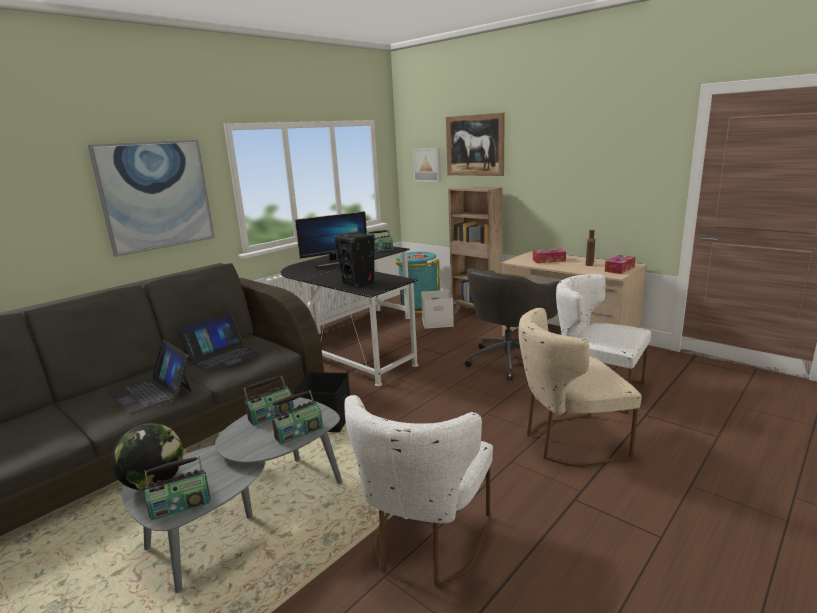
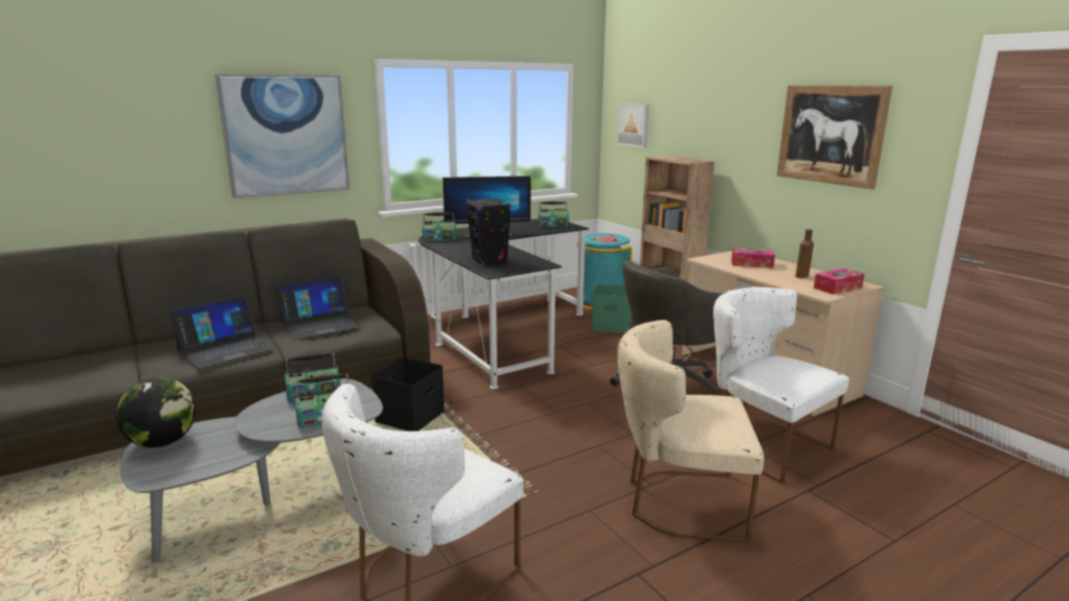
camera: 15 degrees right, 0 degrees up
(152, 392) = (225, 349): laptop -> laptop turned 105 degrees counterclockwise
(181, 505) = (168, 470): radio -> radio (439, 239)
(438, 322) = (612, 325): white storage box -> green storage box
(474, 145) = (688, 104): picture -> picture (830, 134)

